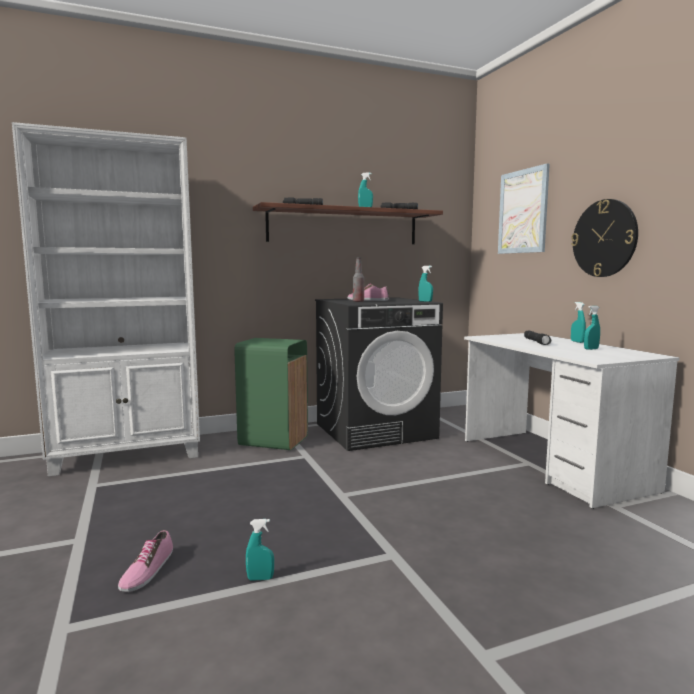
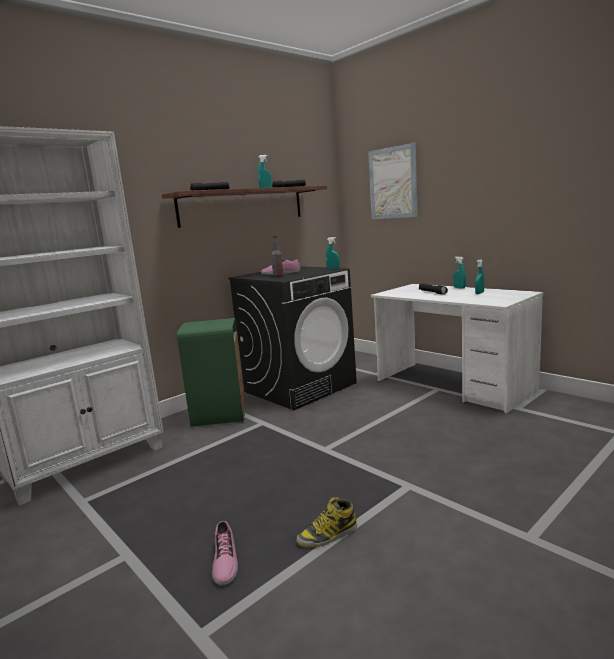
camera: 20 degrees left, 5 degrees up
(260, 578) = (327, 535): turquoise spray bottle -> boot
(604, 238) = (472, 204): wall clock -> none

